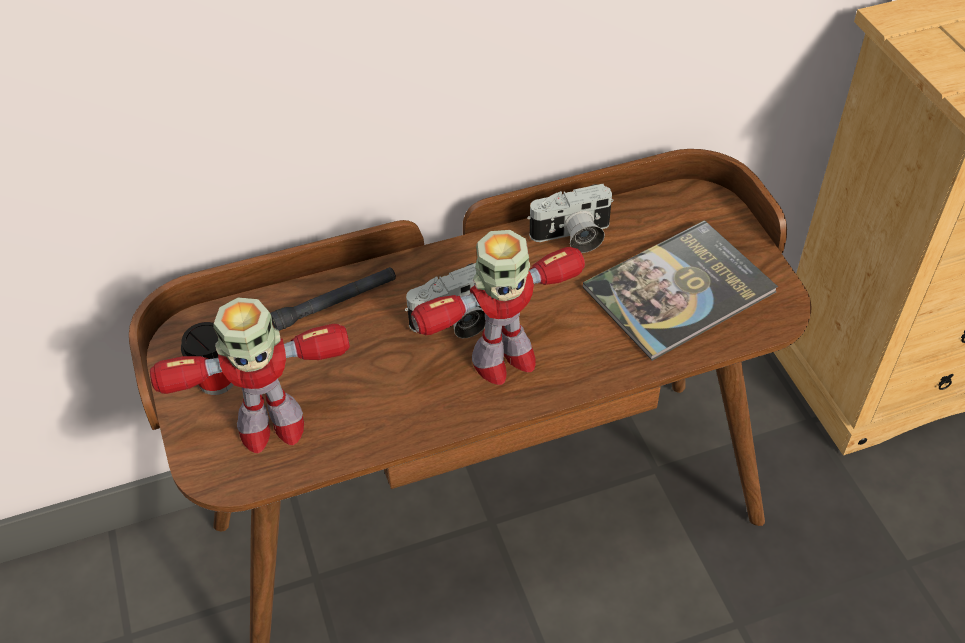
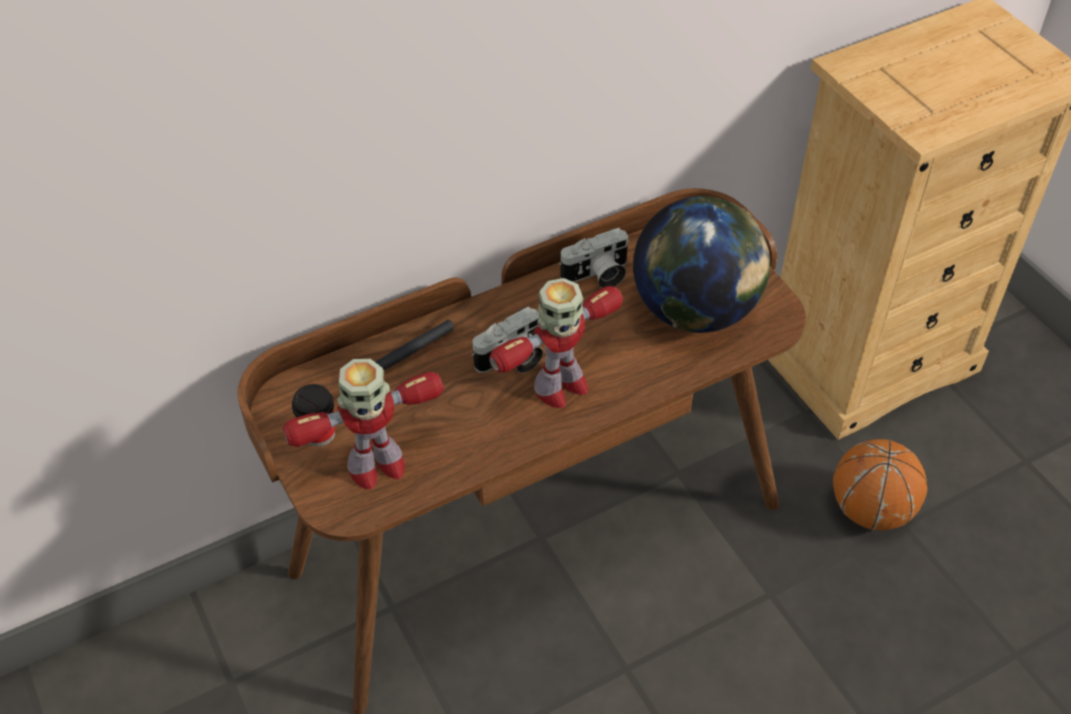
camera: 10 degrees left, 0 degrees up
(679, 290) = (695, 311): book -> globe
(870, 541) = (870, 510): none -> basketball

